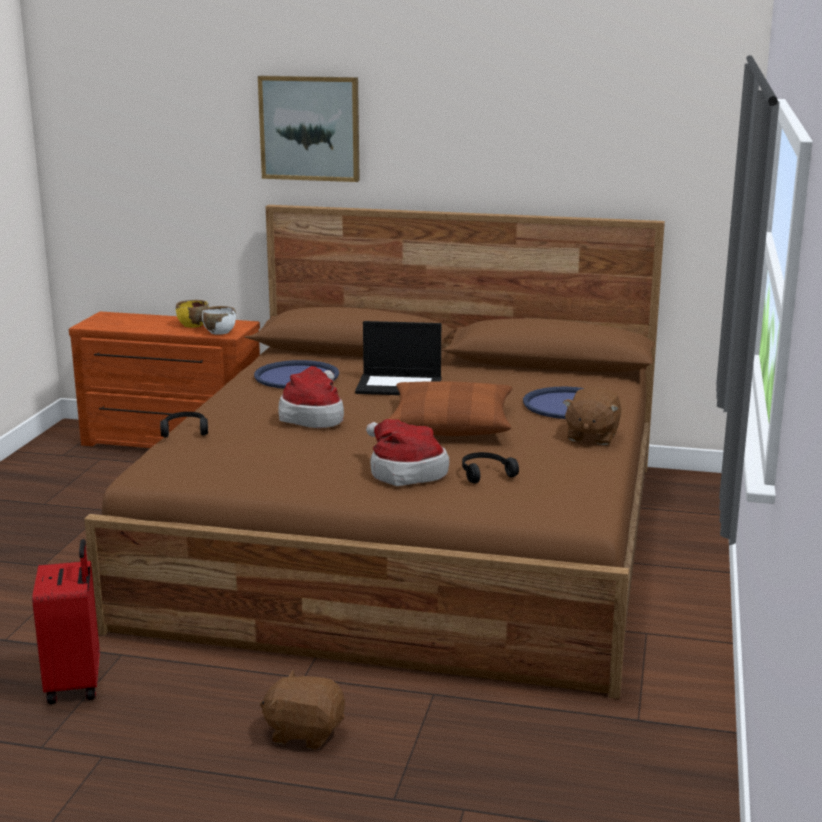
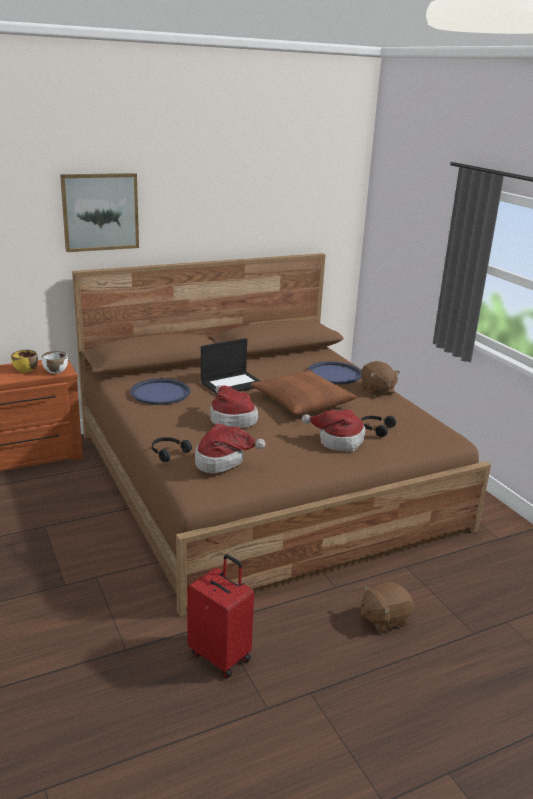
camera: 40 degrees left, 5 degrees up
(214, 450) = (223, 461): none -> hat

